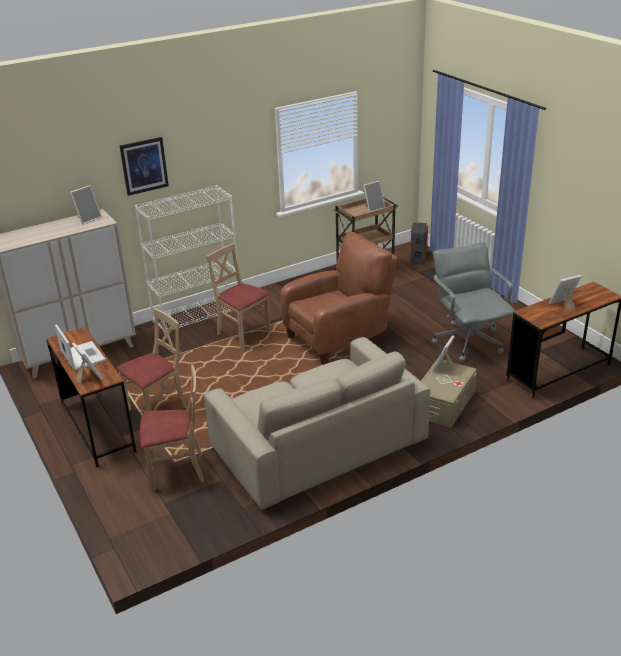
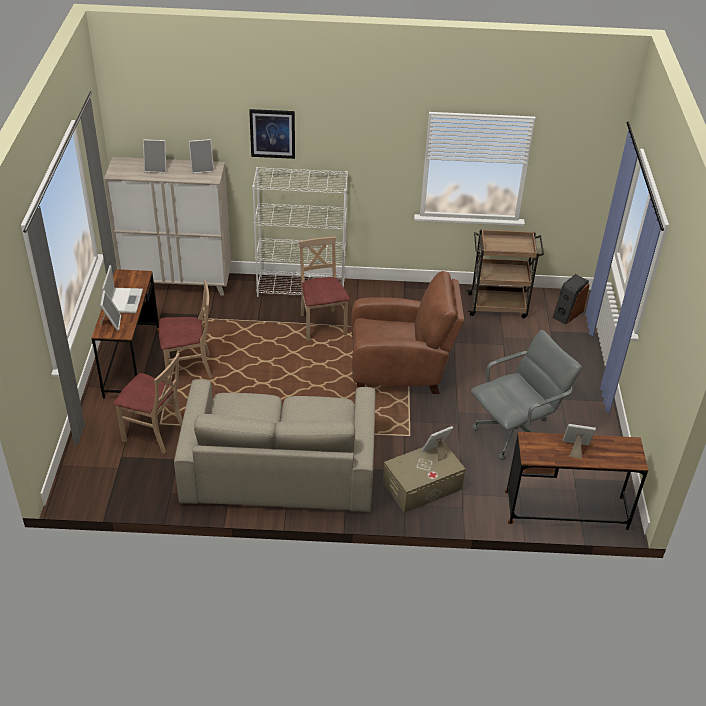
camera: 30 degrees right, 10 degrees up
(373, 208) = (518, 247): picture frame -> picture frame (156, 168)
(468, 341) = (515, 433): grey office chair -> grey office chair turned 45 degrees clockwise

